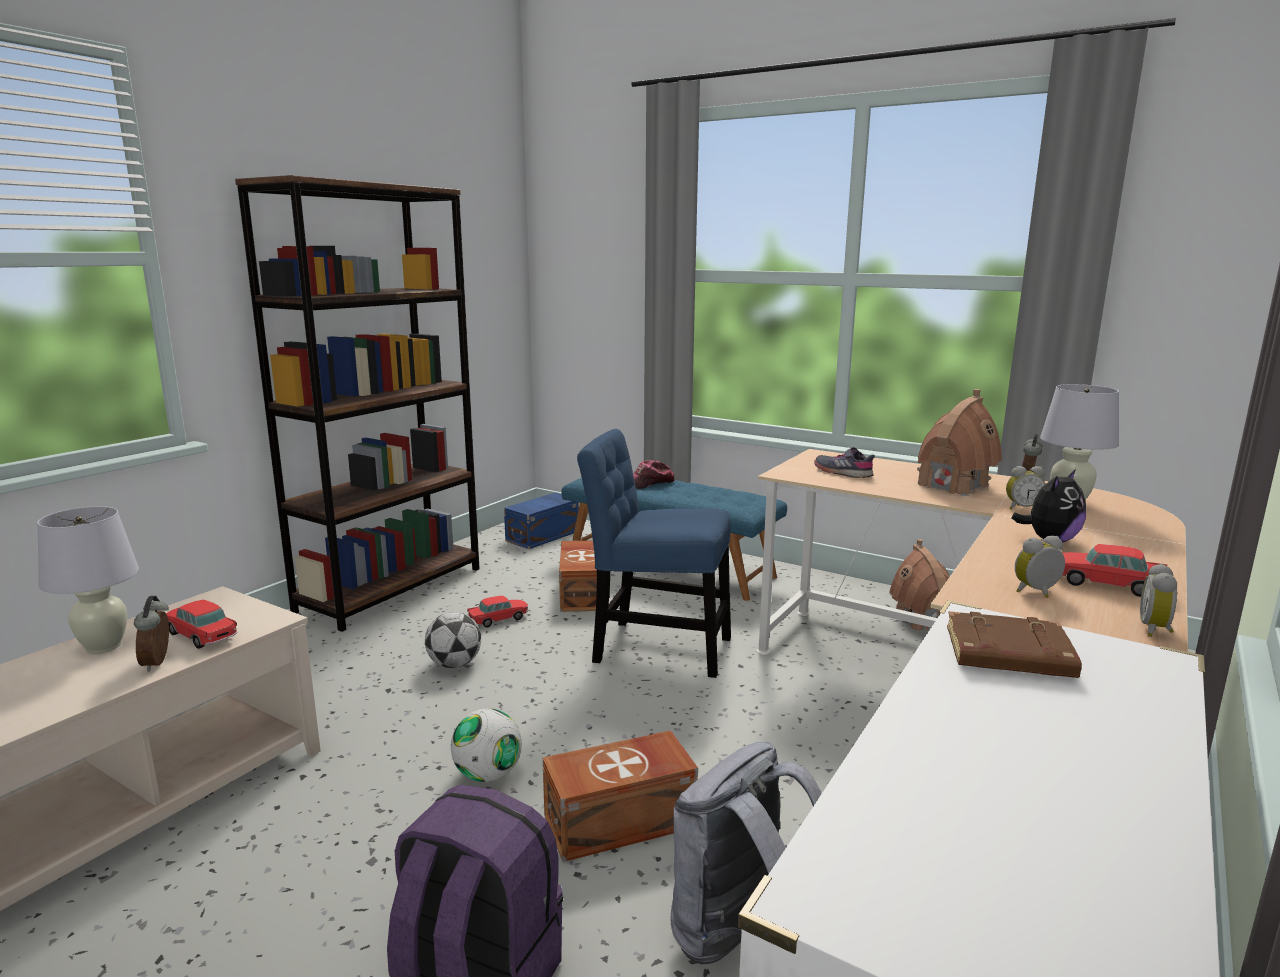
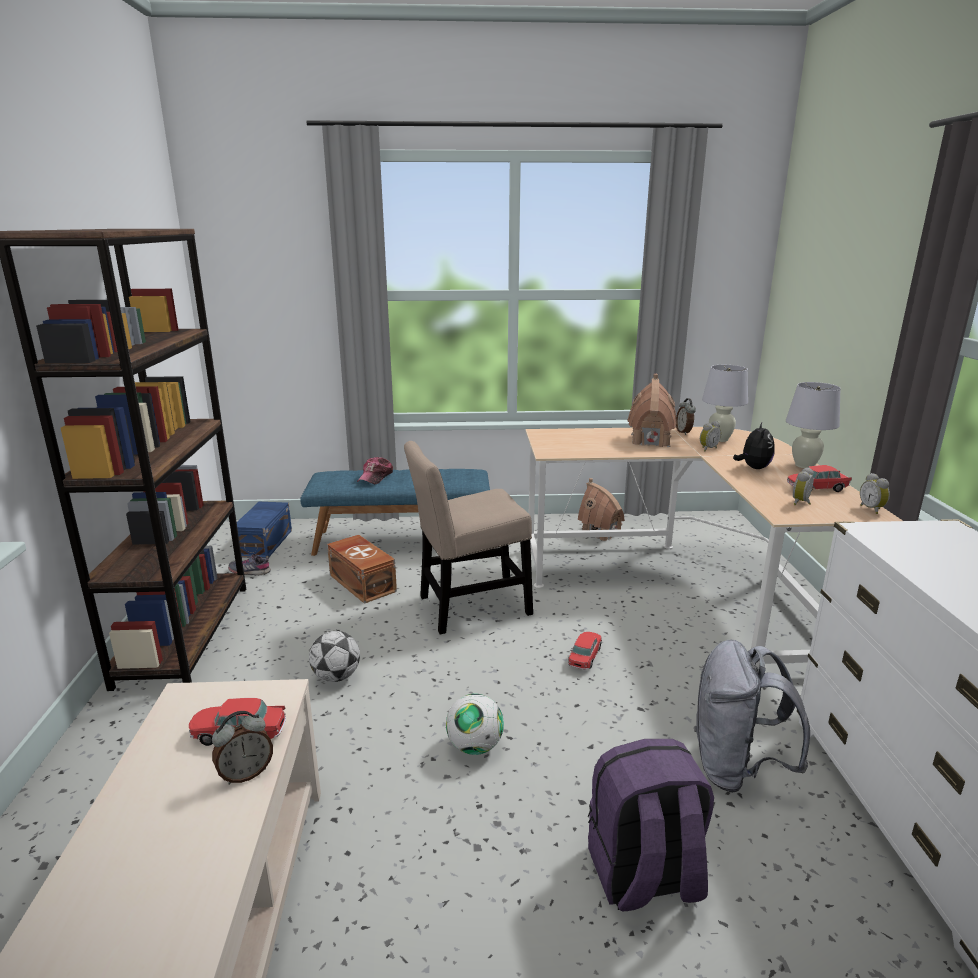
camera: 35 degrees left, 5 degrees up
(104, 646) = (153, 786): white table lamp -> white table lamp (804, 465)
(159, 663) = (246, 773): alarm clock -> alarm clock turned 75 degrees counterclockwise
(498, 619) = (323, 626): toy car -> toy car (585, 656)
(622, 822) = (597, 734): brown storage box -> none
(655, 648) = (469, 607): blue chair -> beige chair
(843, 472) = (579, 444): grey shoe -> grey shoe (250, 571)
(1007, 655) = (910, 545): brown book -> none

